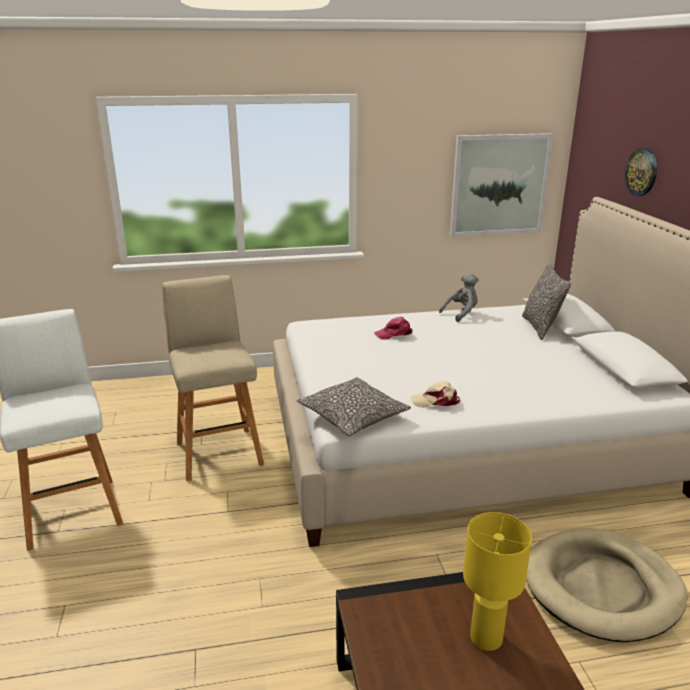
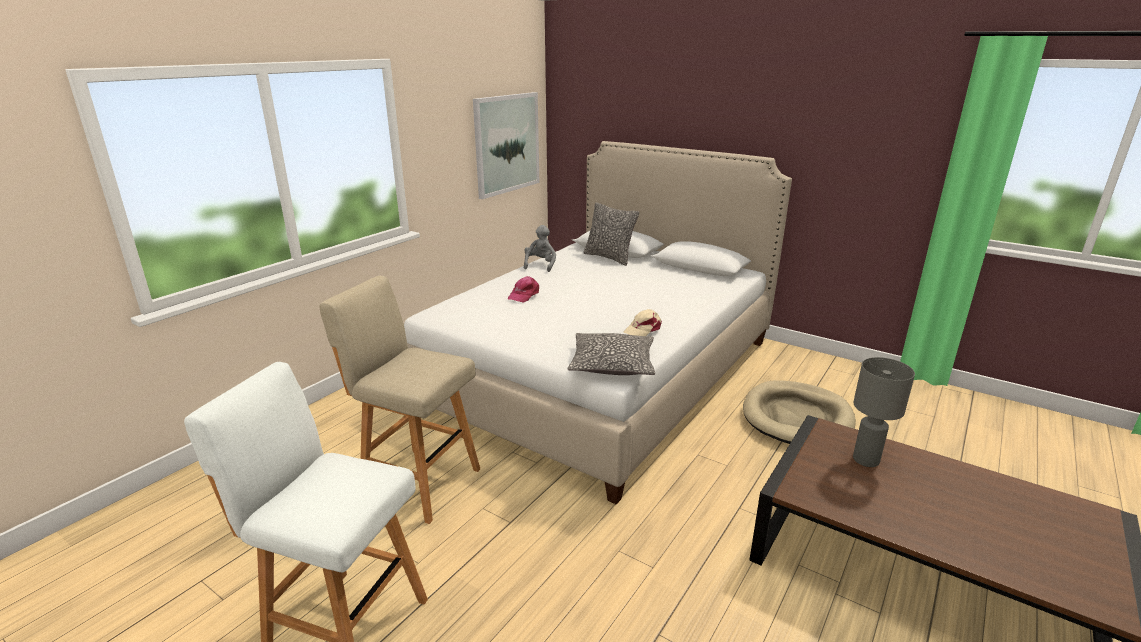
camera: 45 degrees left, 0 degrees up
(486, 639) = (866, 460): yellow table lamp -> grey table lamp
(642, 172) = (642, 115): wall clock -> none

